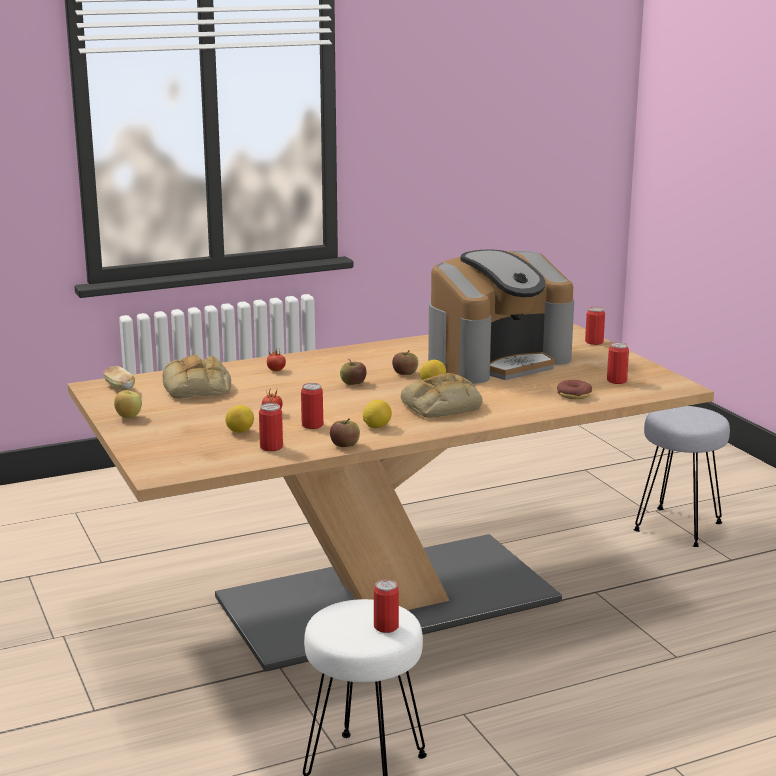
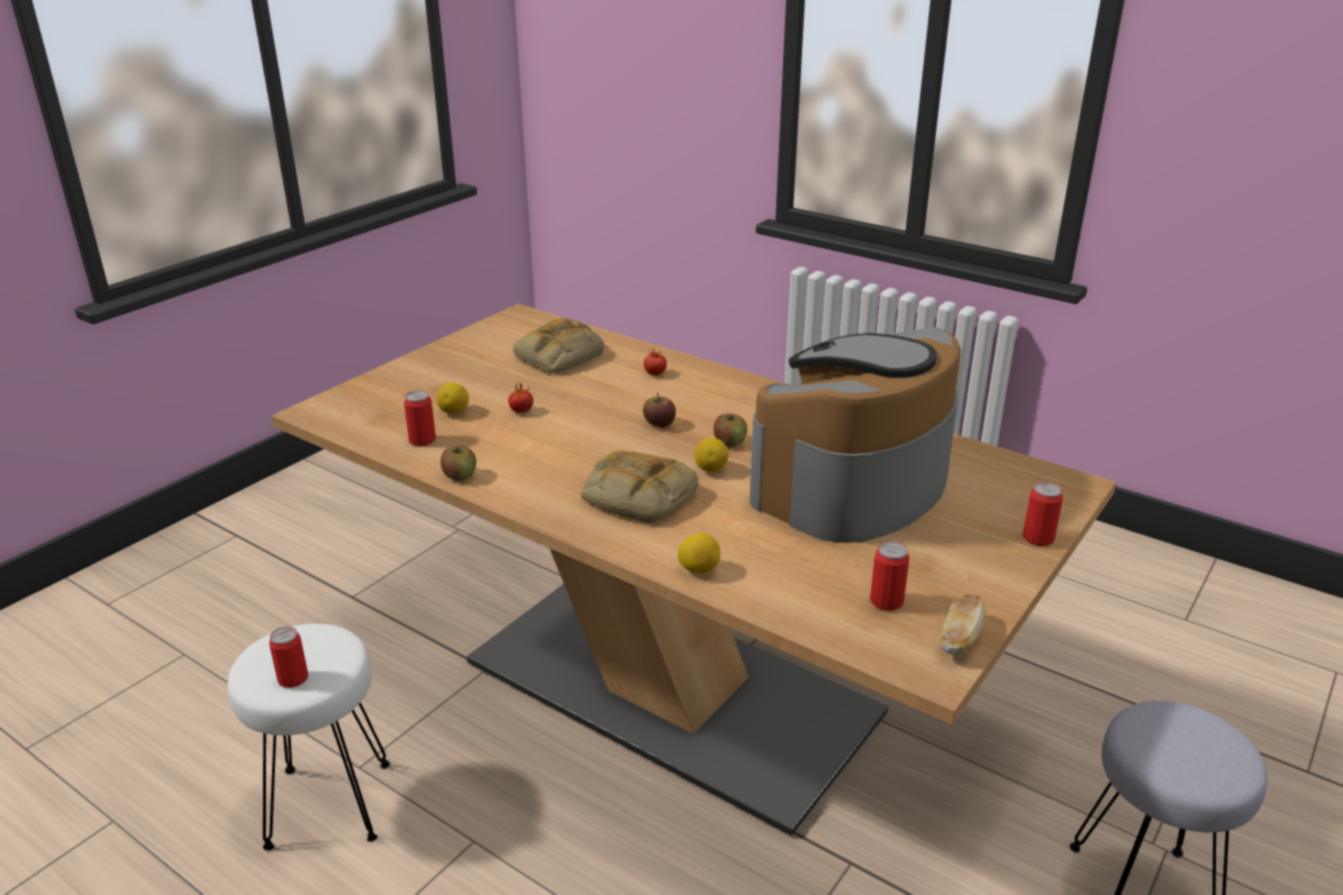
camera: 60 degrees right, 10 degrees up
(120, 388) = (525, 325): bread -> bread (959, 639)
(128, 417) = (451, 353): apple -> none
(312, 425) = (504, 441): can -> none
(377, 426) = (531, 477): lemon -> lemon (698, 569)
(497, 360) = (853, 486): coffee machine -> coffee machine turned 105 degrees clockwise
(573, 395) = (781, 580): donut -> none

